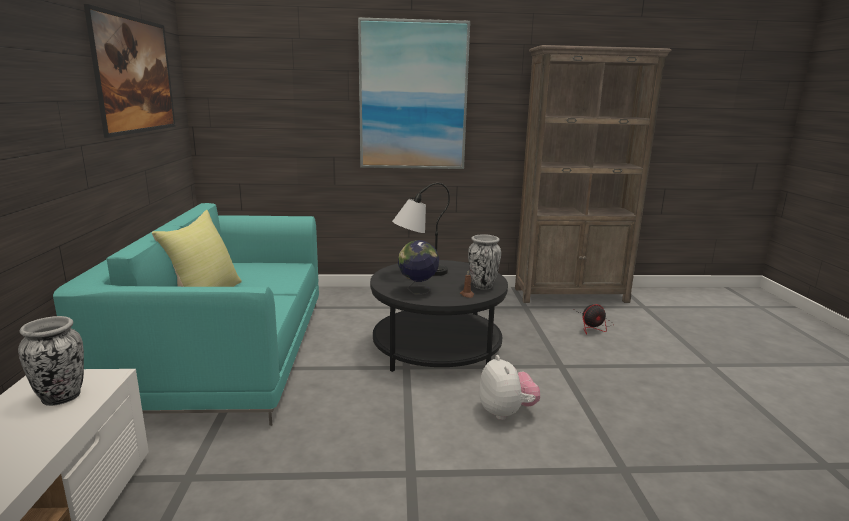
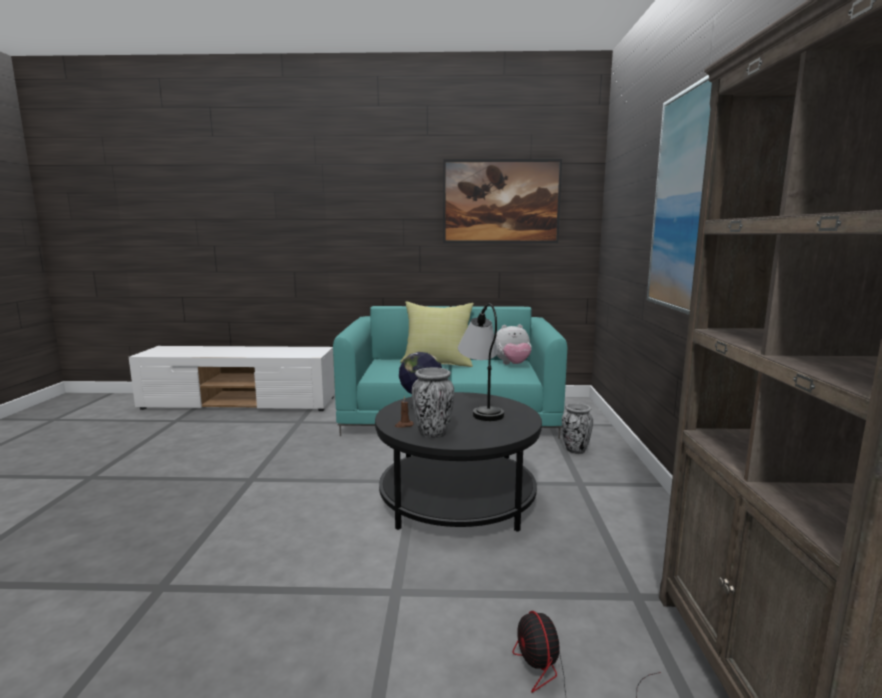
camera: 95 degrees right, 5 degrees down
(61, 398) = (298, 352): vase -> vase (575, 450)
(506, 412) = (303, 529): plush toy -> plush toy (512, 365)

